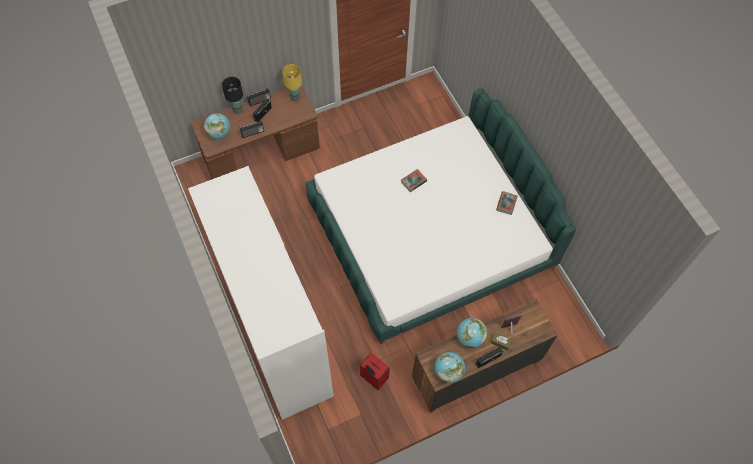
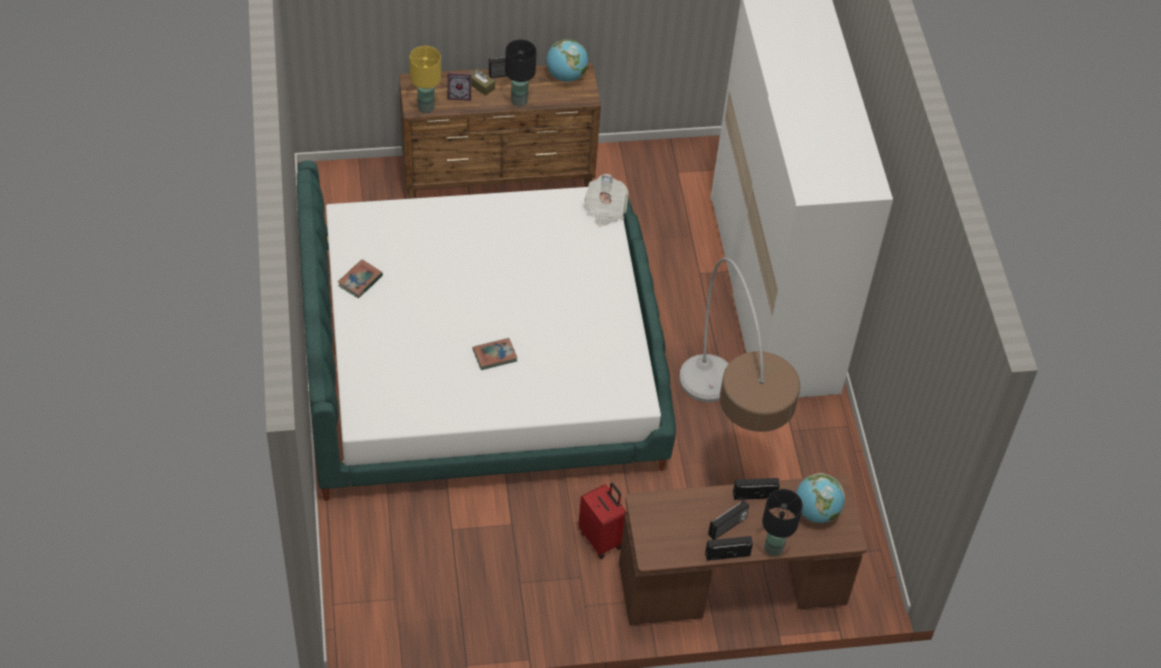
camera: 165 degrees left, 10 degrees down
(282, 228) = (725, 442): none -> floor lamp
(295, 97) = (657, 542): yellow table lamp -> yellow table lamp (425, 107)
(373, 378) = (646, 205): red suitcase -> red suitcase (601, 539)
(387, 297) = (605, 209): none -> newspaper
(470, 338) = (519, 101): globe -> black table lamp

